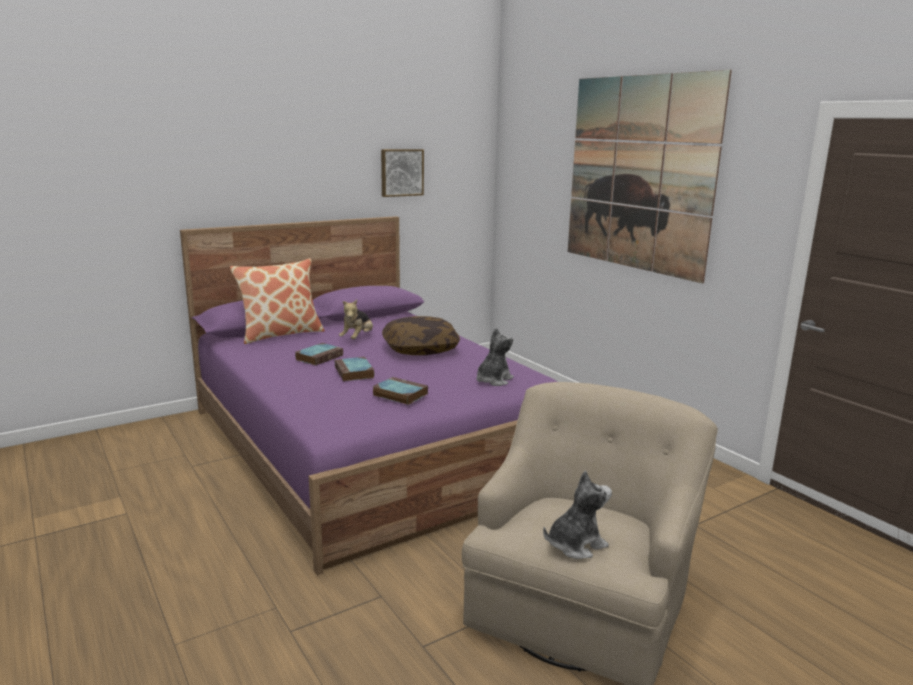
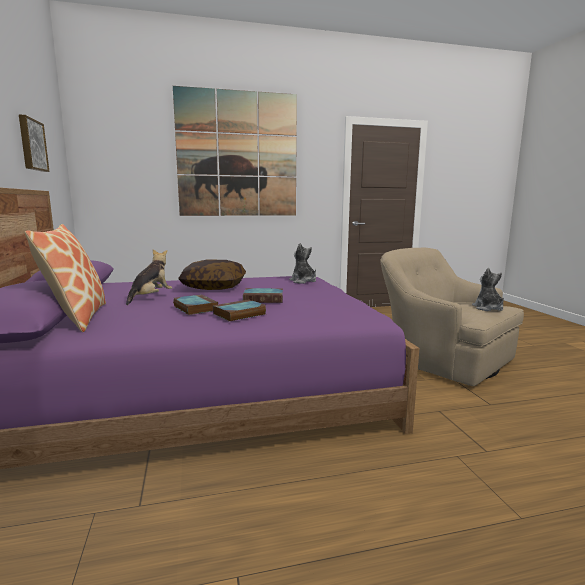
camera: 70 degrees left, 5 degrees down
(357, 338) = (151, 297): plush toy -> plush toy turned 105 degrees counterclockwise
(399, 394) = (321, 295): book -> book (239, 314)

